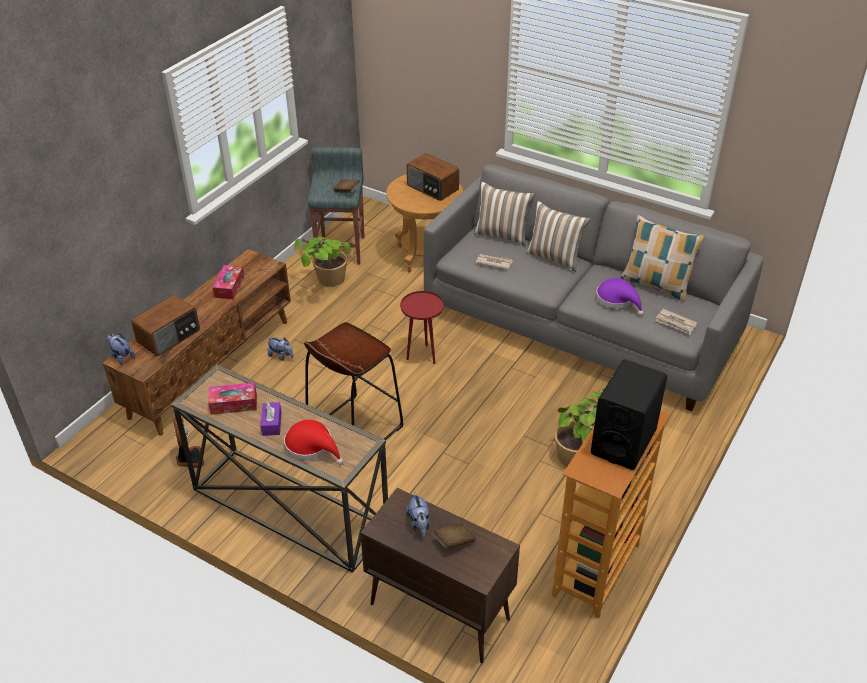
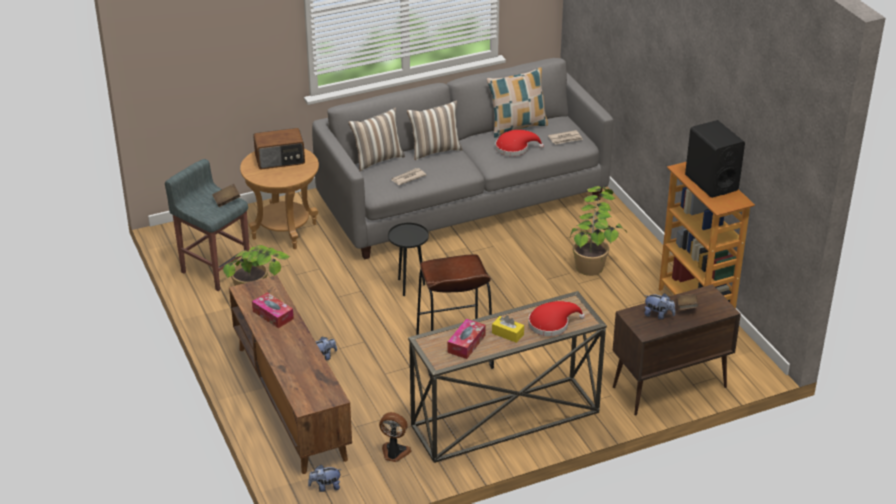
camera: 55 degrees left, 5 degrees down
(121, 356) = (301, 403): plush toy -> plush toy (325, 487)
(169, 337) = (304, 369): radio -> none
(272, 423) = (507, 334): purple tissue box -> yellow tissue box
(422, 356) = (409, 286): red side table -> black side table
(617, 300) = (515, 148): purple hat -> red hat

